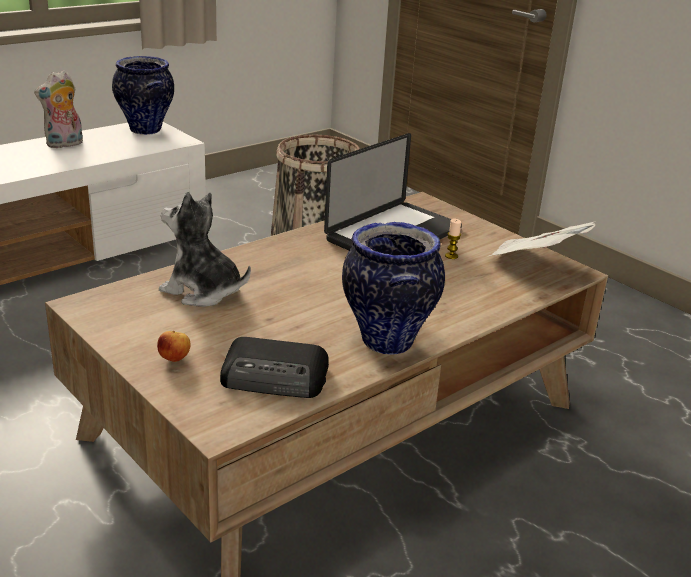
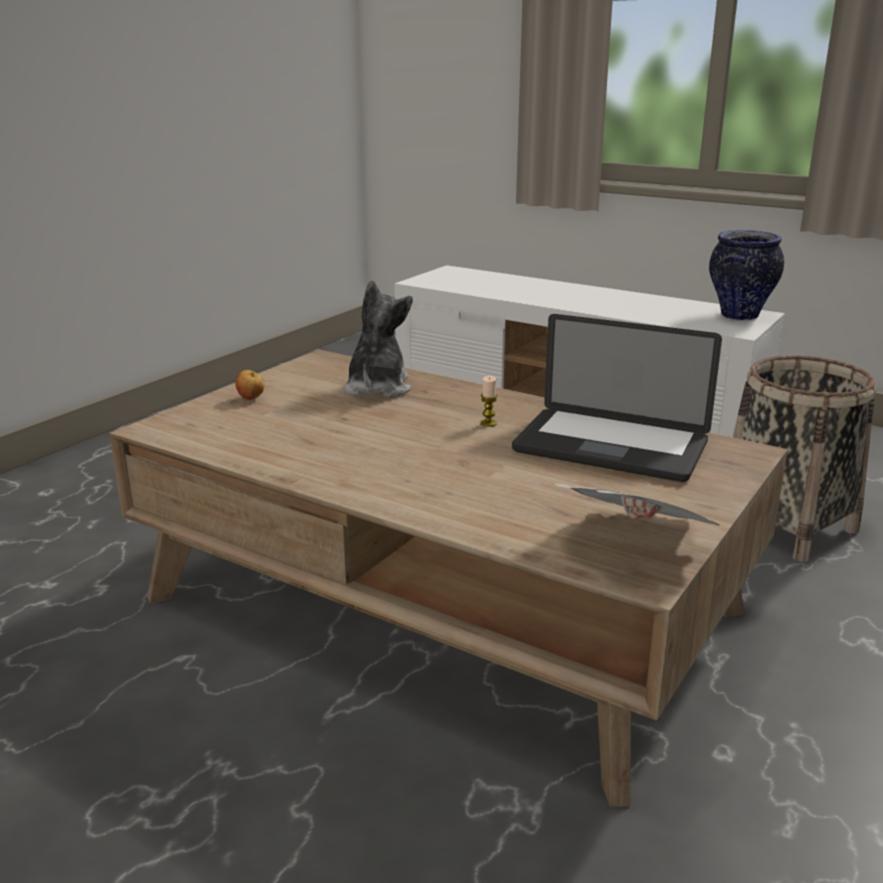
camera: 75 degrees right, 5 degrees down
(64, 144) = (645, 302): plush toy -> none
(276, 377) = (238, 436): radio -> none
(386, 341) = (334, 472): vase -> none
(451, 256) = (590, 485): candle -> candle (488, 423)

